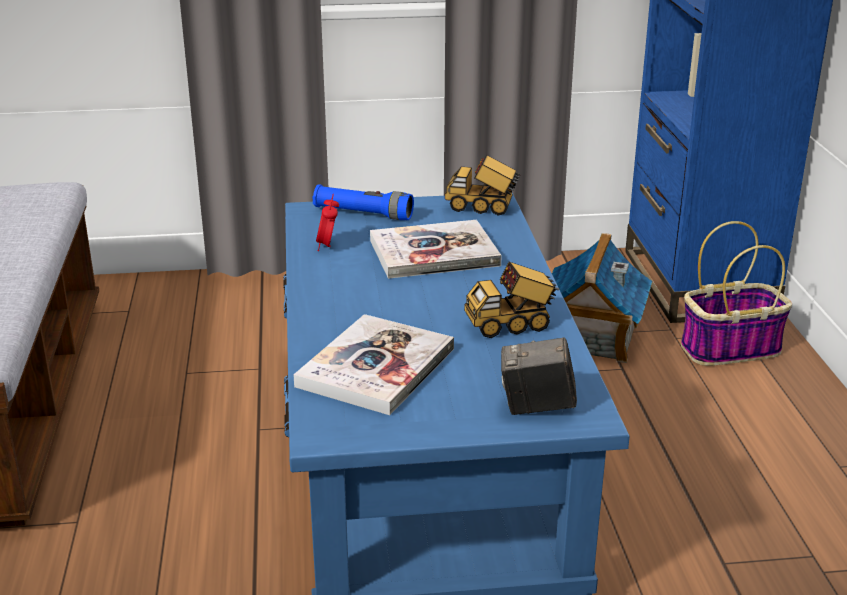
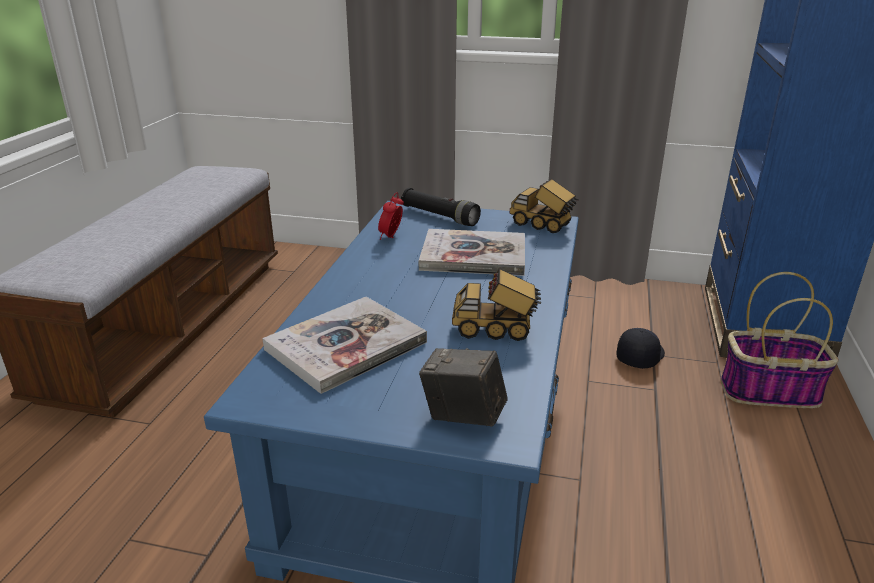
camera: 20 degrees right, 0 degrees up
(363, 214) = (439, 216): blue flashlight -> black flashlight
(591, 337) = (639, 356): toy house -> black cap

